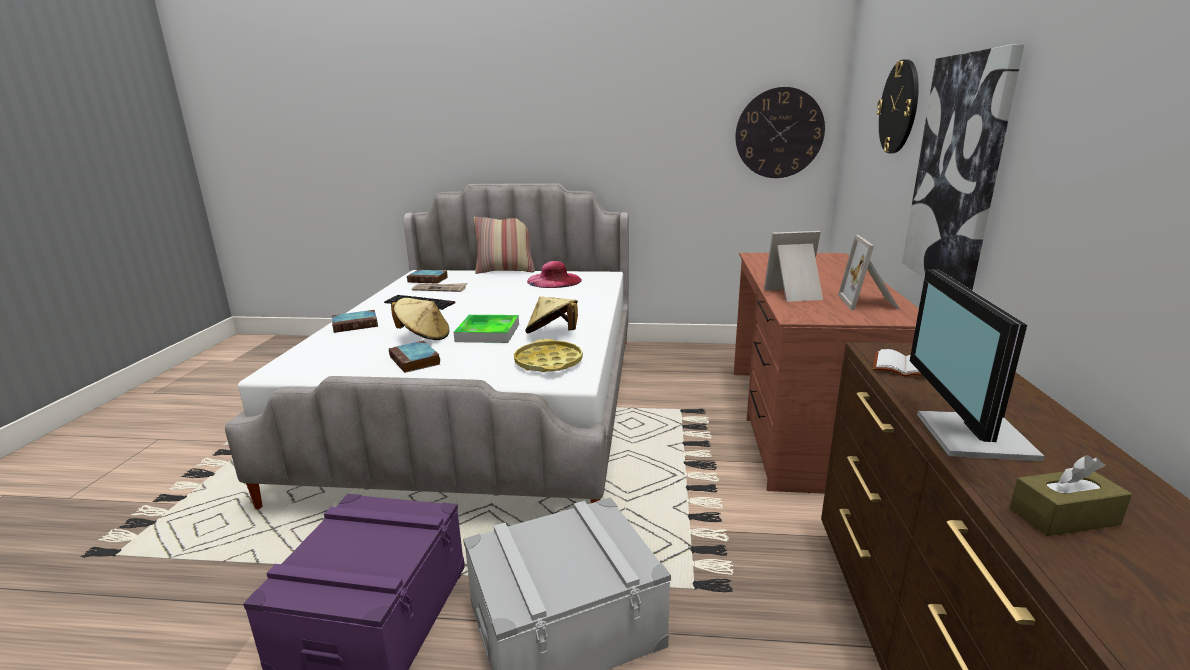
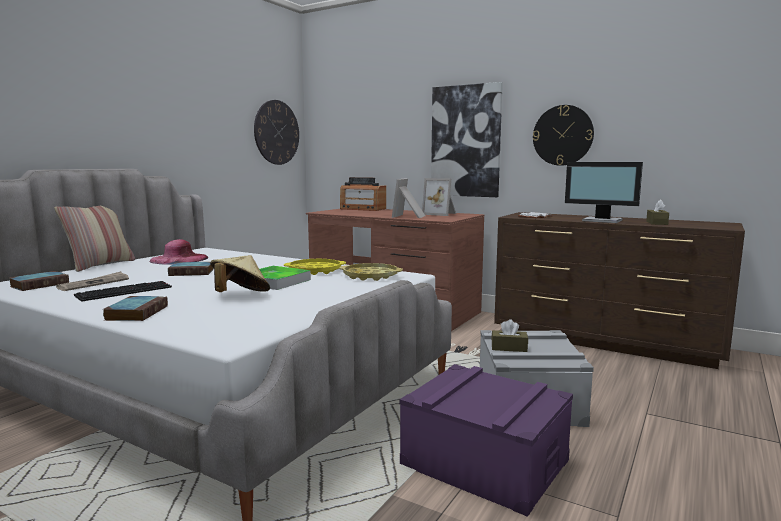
camera: 65 degrees left, 10 degrees down
(415, 361) = (301, 300): book -> book (192, 272)
(544, 535) = (509, 348): none -> brown tissue box
(552, 334) = (315, 271): beige hat -> yellow tray
(833, 261) = (362, 209): none -> radio
(899, 107) = (389, 114): wall clock -> wall clock (562, 135)

